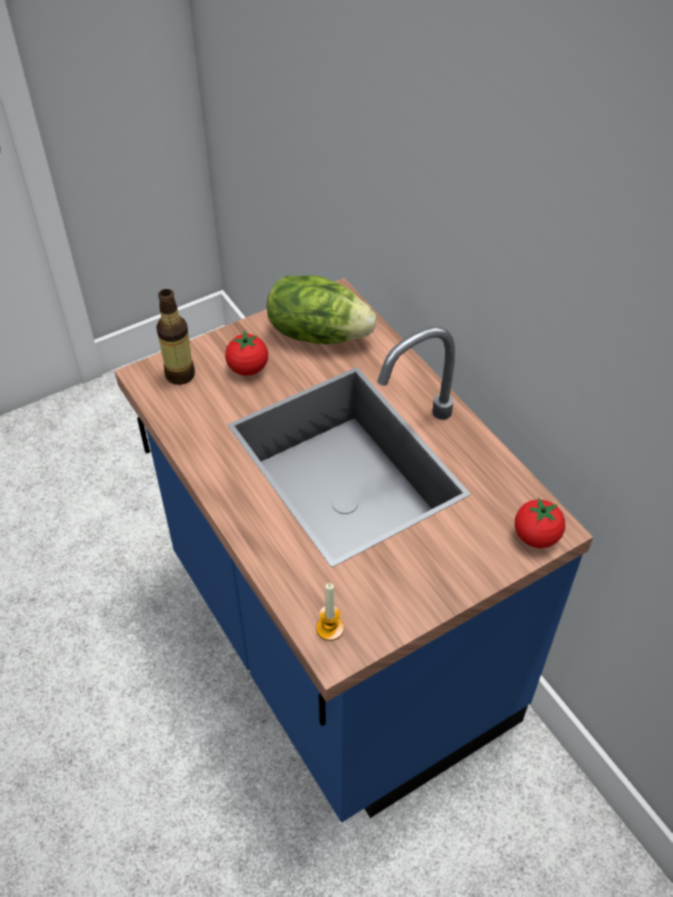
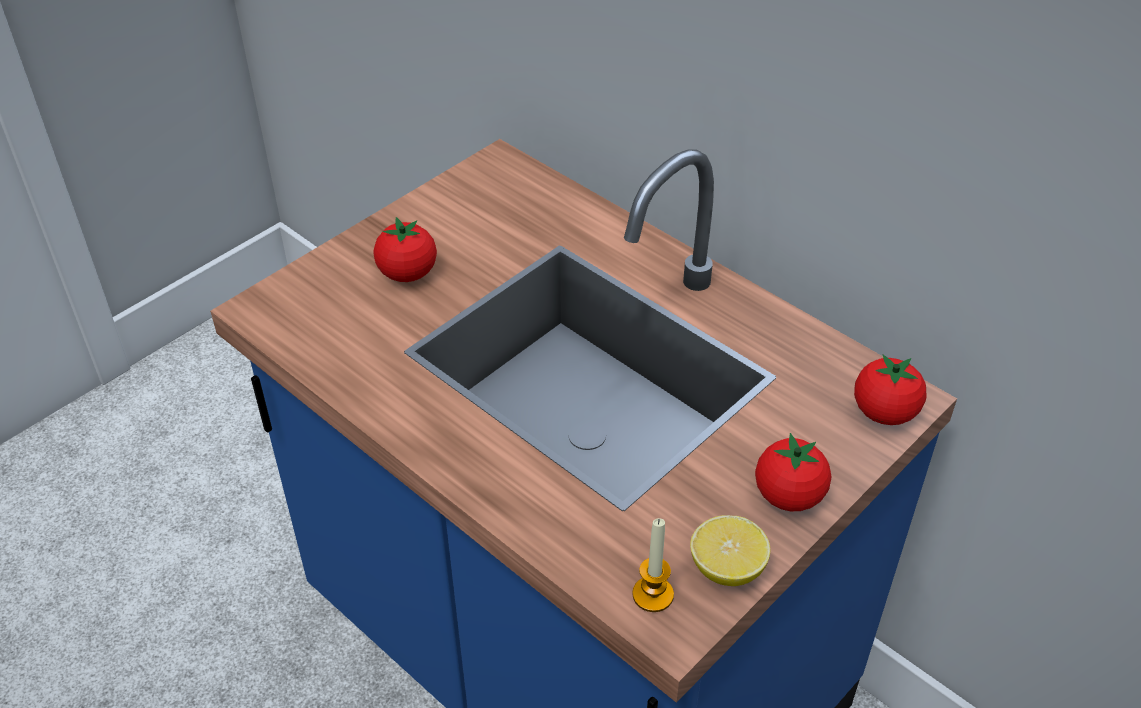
camera: 15 degrees left, 5 degrees down
(180, 375) = (311, 299): bottle -> none
(318, 333) = (490, 212): lettuce -> none
(385, 622) = (727, 568): none -> lemon
(445, 581) = (788, 496): none -> tomato

